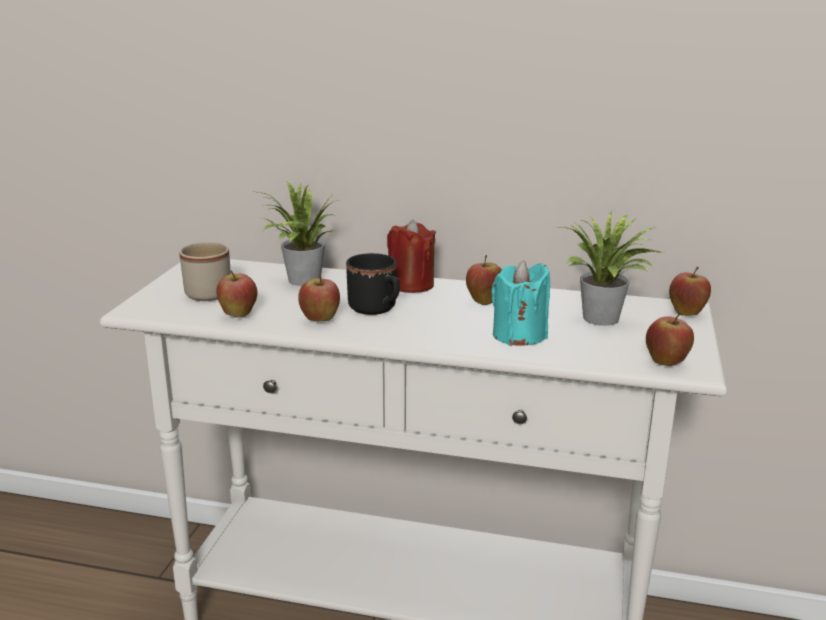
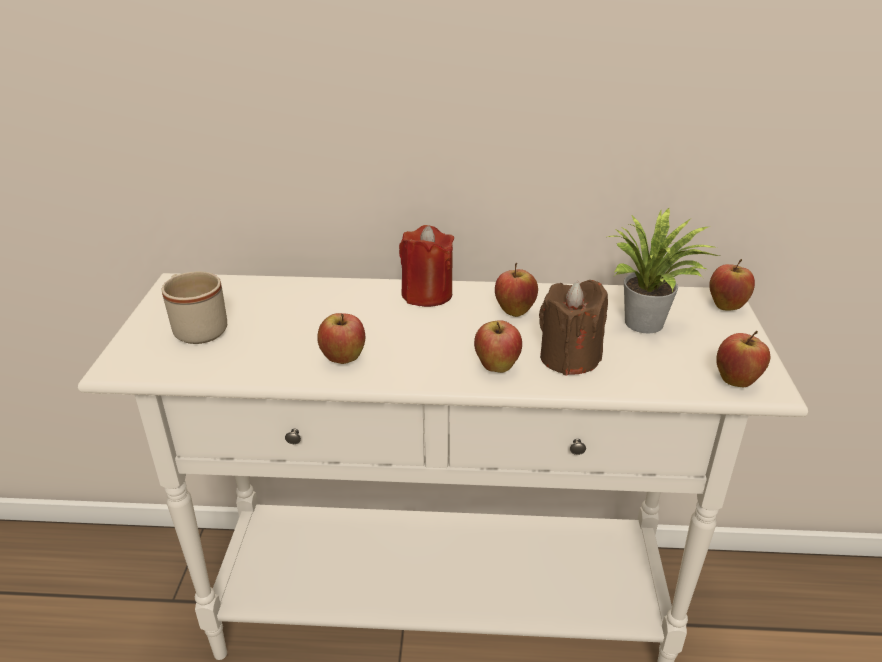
camera: 10 degrees left, 10 degrees up
(238, 315) = (246, 362): apple -> apple (497, 368)
(300, 281) = (302, 300): potted plant -> none
(376, 309) = (402, 335): black mug -> none
(519, 335) = (569, 358): turquoise candle -> brown candle

